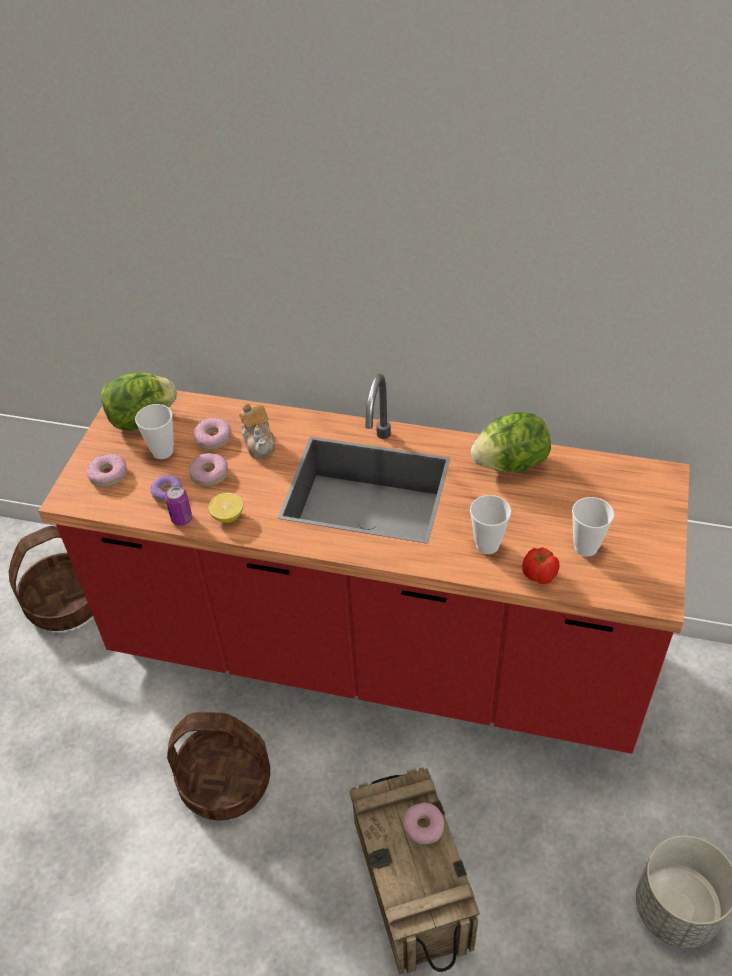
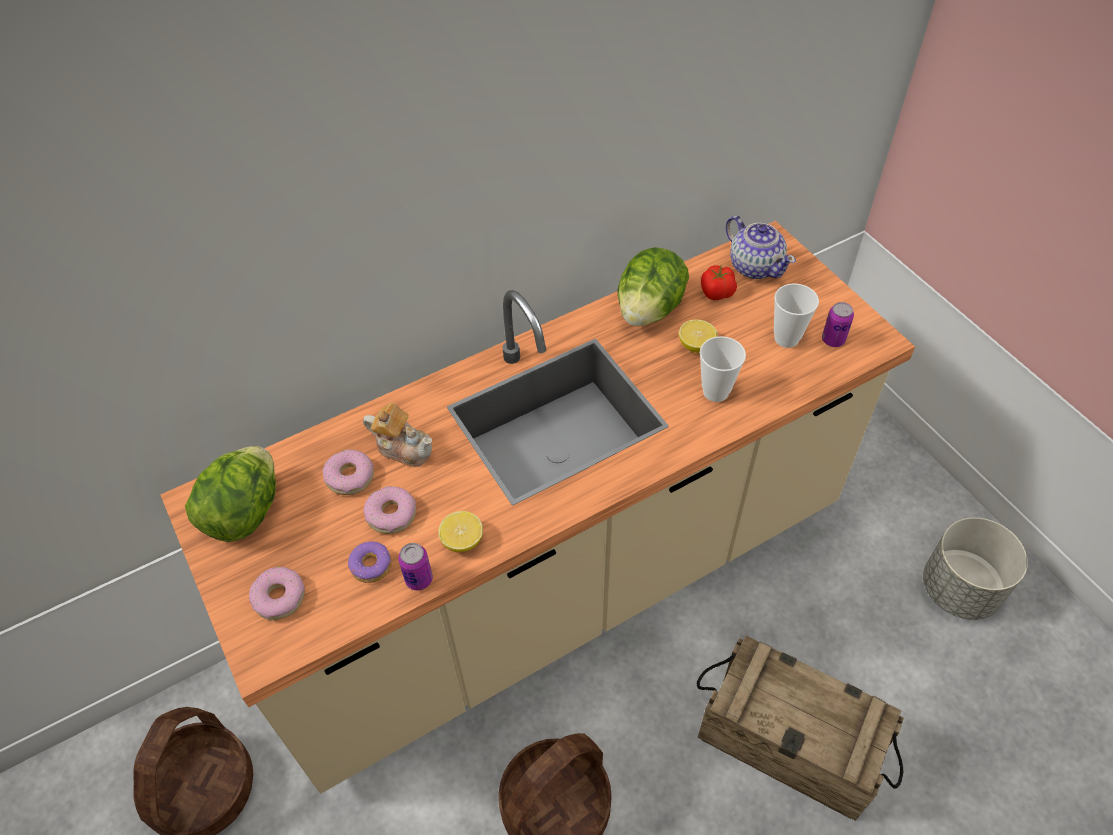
camera: 45 degrees left, 5 degrees up
(162, 451) = (311, 528): cup -> none
(374, 655) = (561, 586): red counter -> beige counter
(424, 826) = (795, 683): donut -> none
(513, 507) = (696, 345): none -> lemon
(539, 575) = (782, 386): tomato -> tomato (717, 293)
(621, 572) = (833, 340): none -> can
(628, 485) = (755, 266): none -> teapot

